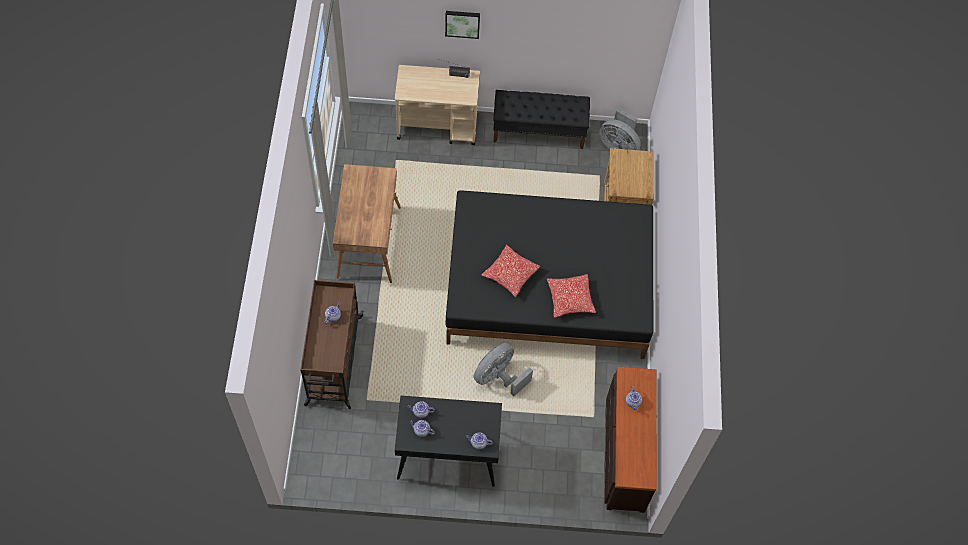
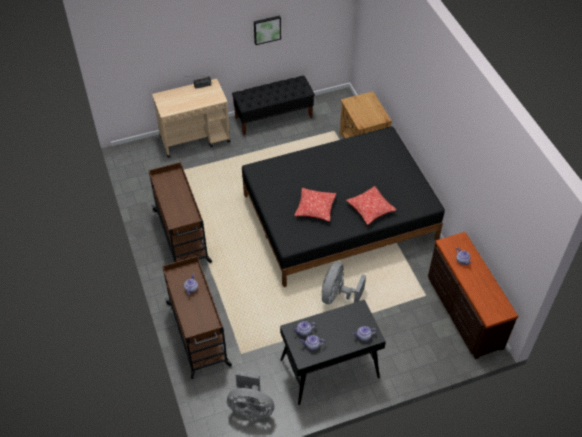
camera: 20 degrees left, 10 degrees down
(368, 242) = (182, 237): brown desk -> brown cart
(462, 23) = (196, 36): picture -> picture (267, 29)
(618, 146) = (337, 107): grey fan -> grey fan (251, 408)

